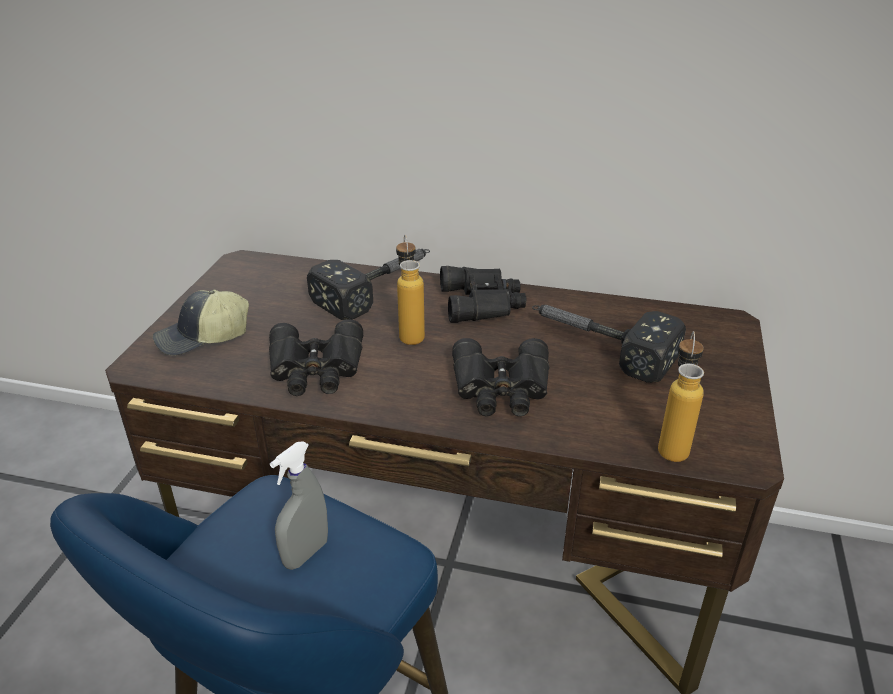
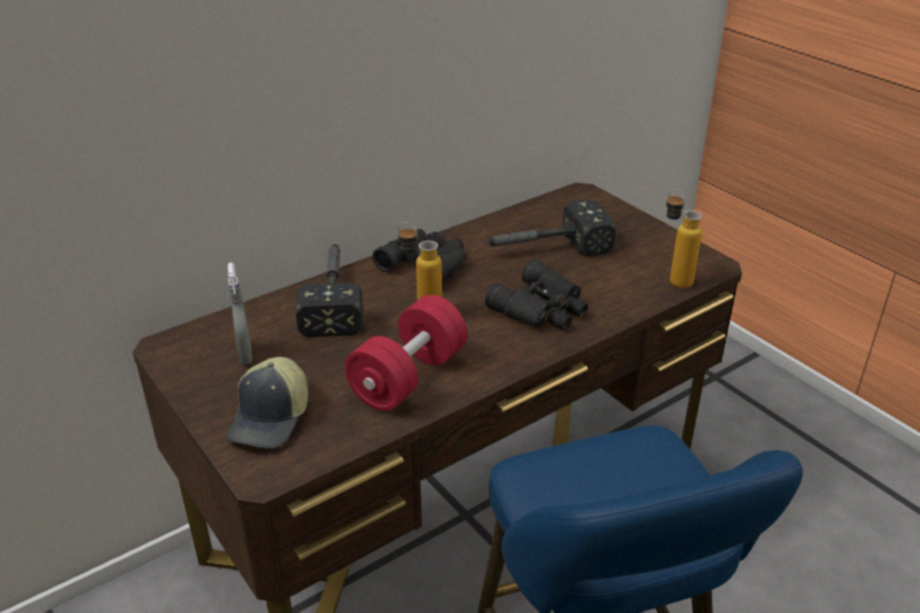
camera: 50 degrees left, 0 degrees up
(306, 553) = (620, 475): grey spray bottle -> grey spray bottle (245, 354)
(316, 369) = (408, 377): black binoculars -> red dumbbell

